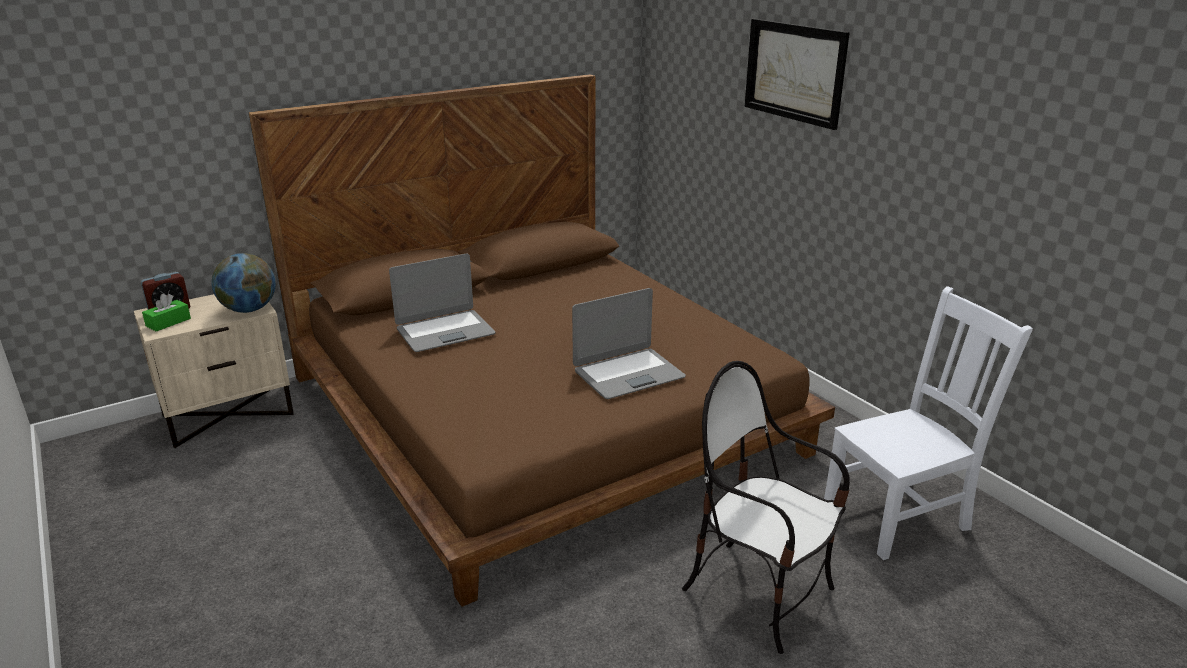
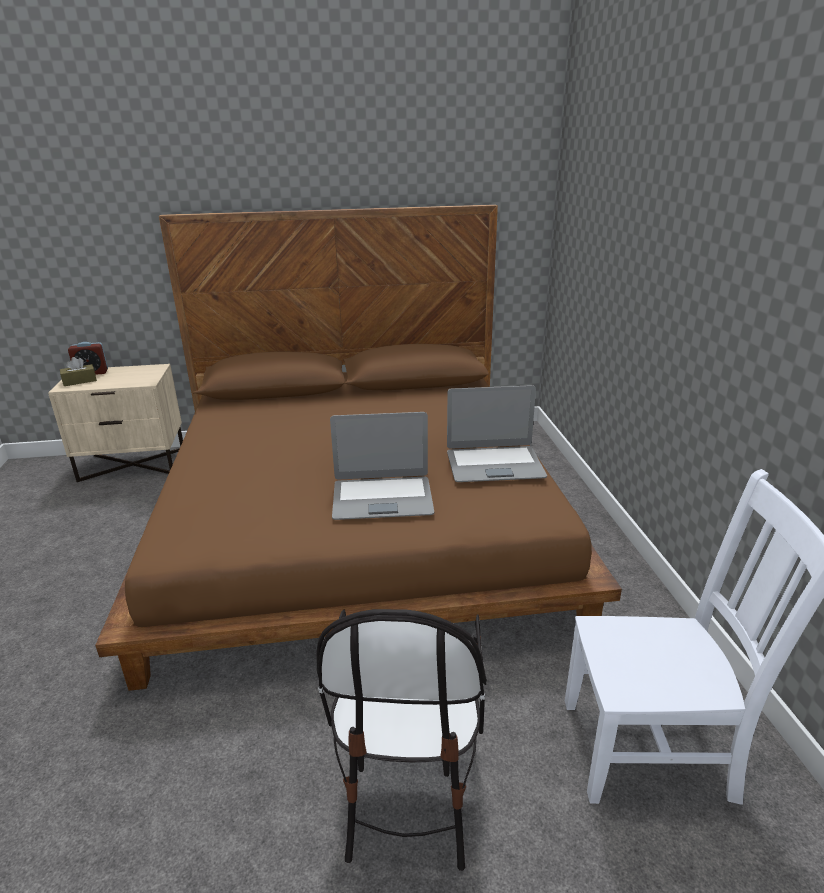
camera: 25 degrees right, 0 degrees up
(168, 322) = (80, 381): green tissue box -> brown tissue box
(249, 309) = (140, 381): globe -> none
(445, 332) = (268, 425): laptop -> laptop (494, 465)
(758, 593) = (408, 788): chair -> chair turned 150 degrees counterclockwise
(794, 72) = (663, 191): picture -> none

